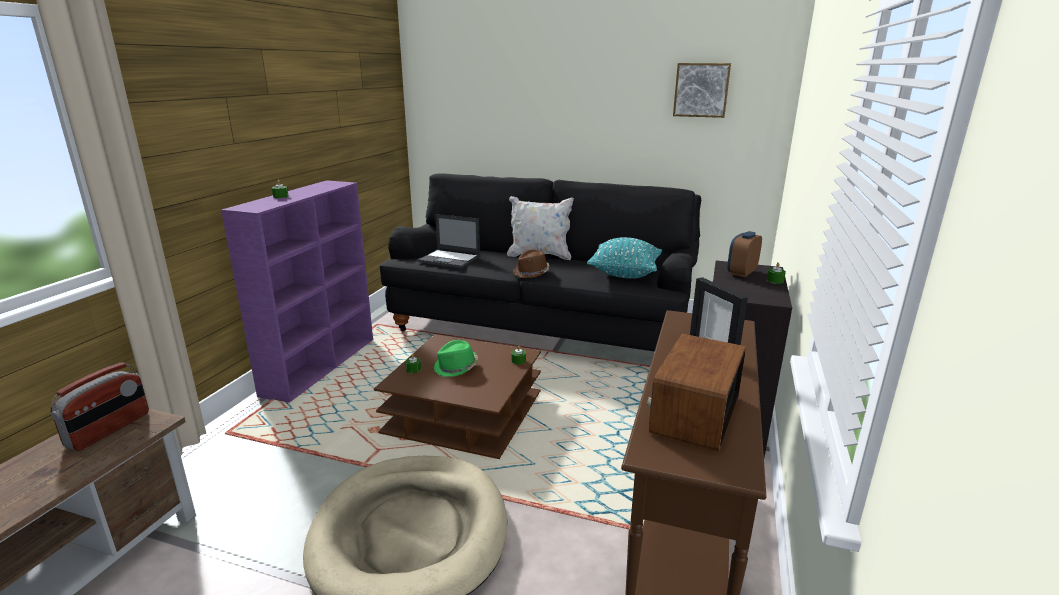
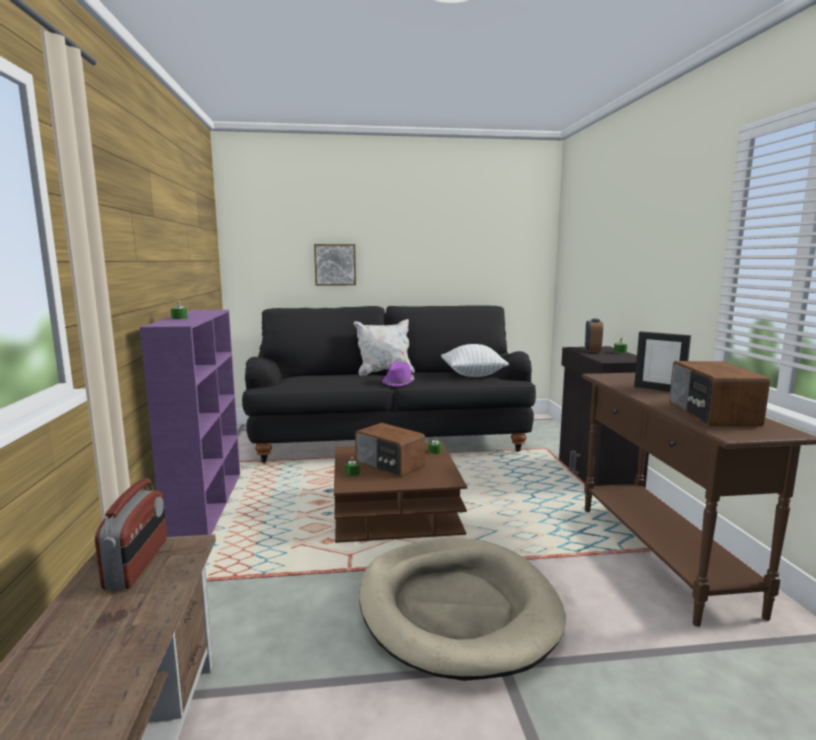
camera: 25 degrees left, 10 degrees down
(450, 259) = (313, 381): laptop -> none
(456, 367) = (389, 465): green hat -> radio
(531, 273) = (399, 382): brown hat -> purple hat
(624, 274) = (473, 375): turquoise pillow -> white pillow
(701, 90) = (490, 231): picture -> picture (335, 264)

